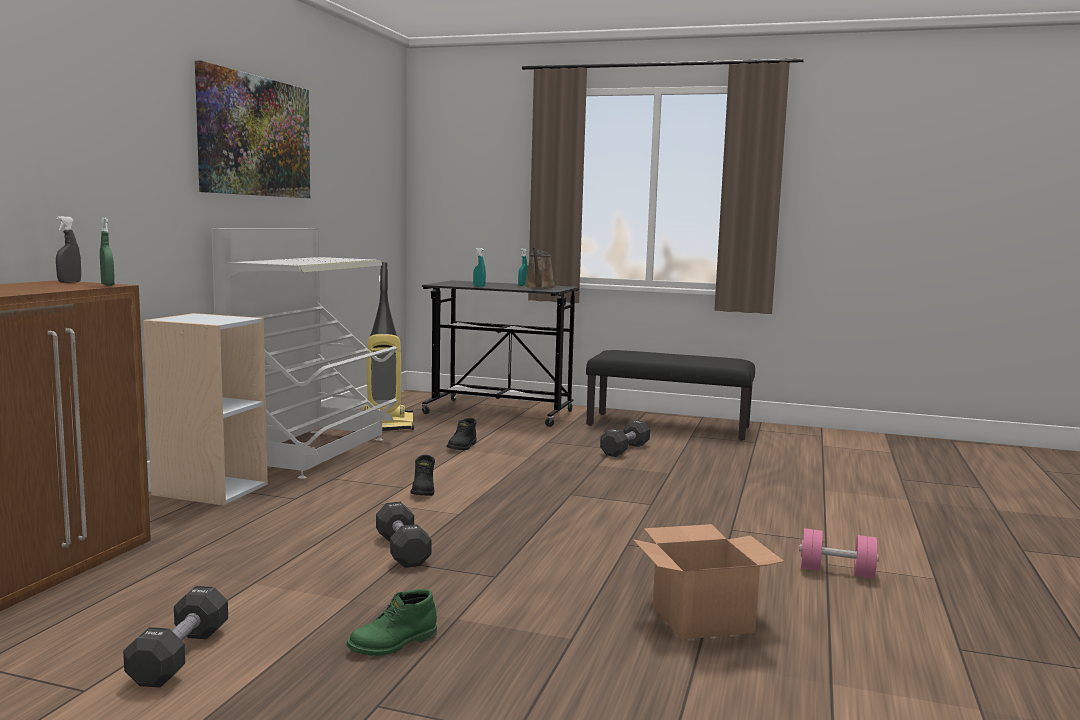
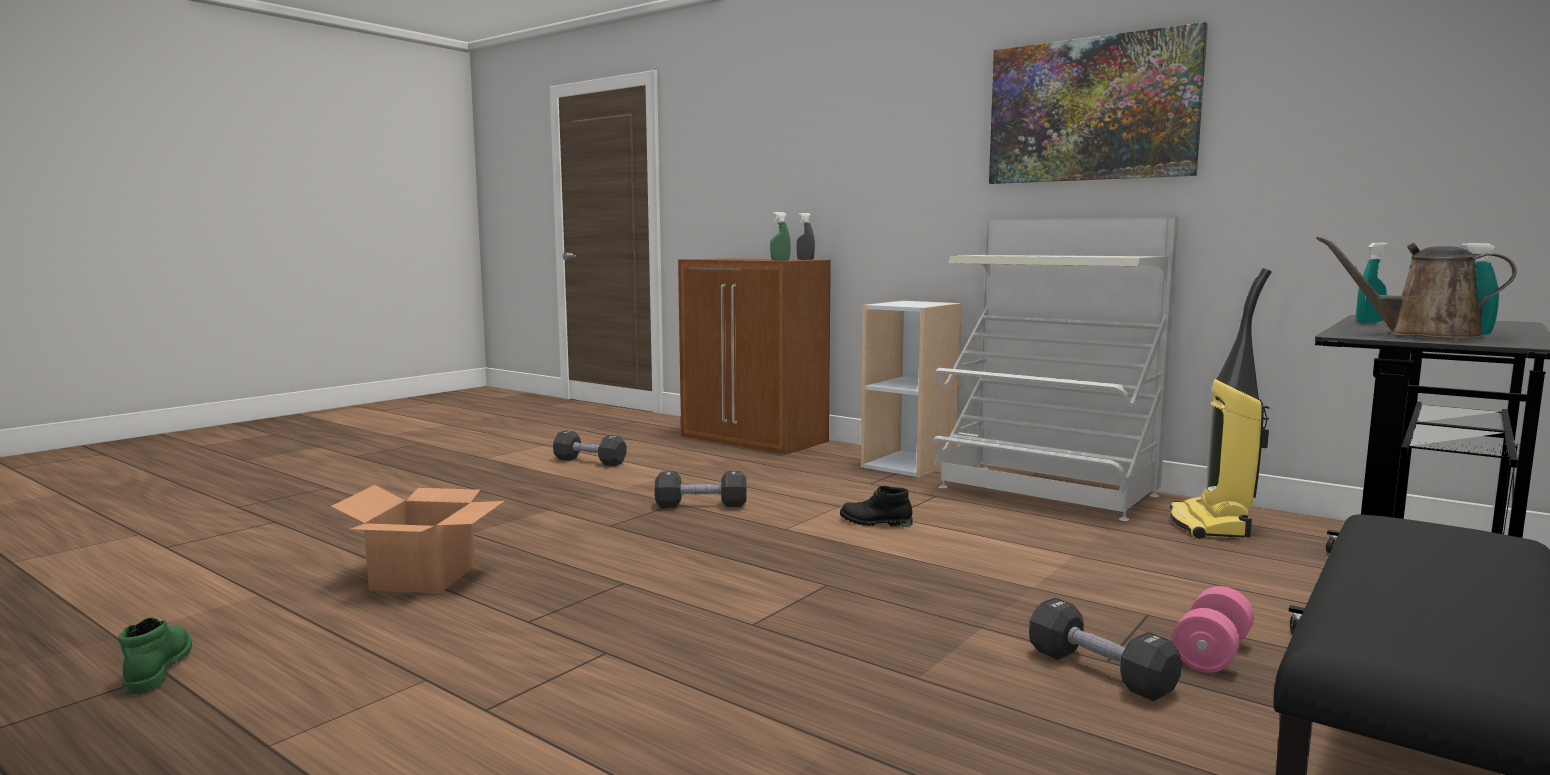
camera: 110 degrees right, 0 degrees up
(393, 644) = (538, 494): green boot -> green boot (156, 669)
(462, 447) = (1092, 555): black boot -> none
(836, 571) = (398, 677): pink dumbbell -> pink dumbbell (1211, 653)

